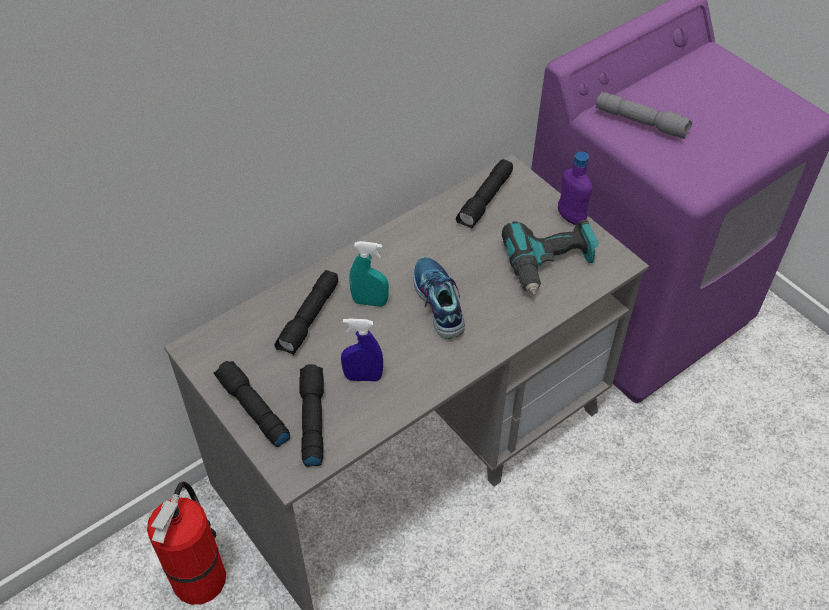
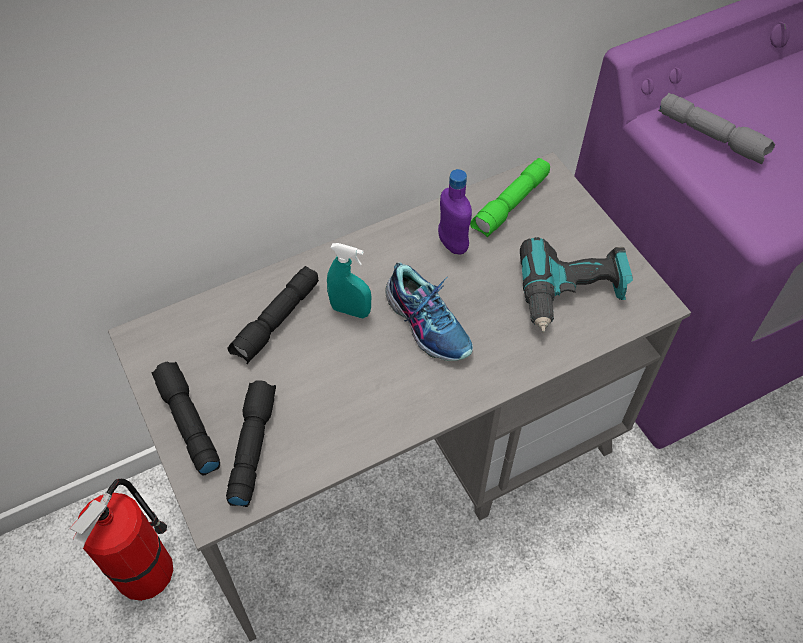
camera: 10 degrees right, 5 degrees up
(363, 377) = (322, 402): blue spray bottle -> none
(437, 303) = (428, 323): shoe -> shoe turned 150 degrees clockwise
(485, 201) = (511, 205): black flashlight -> green flashlight
(570, 217) = (607, 239): purple bottle -> purple bottle (452, 244)

